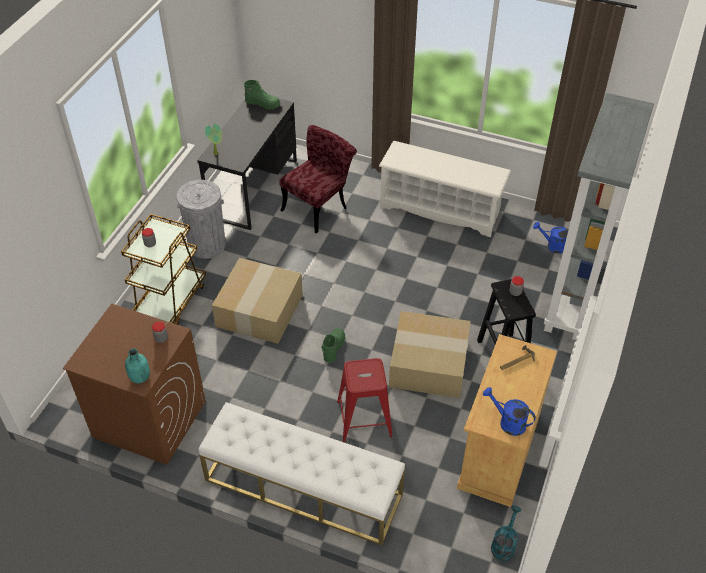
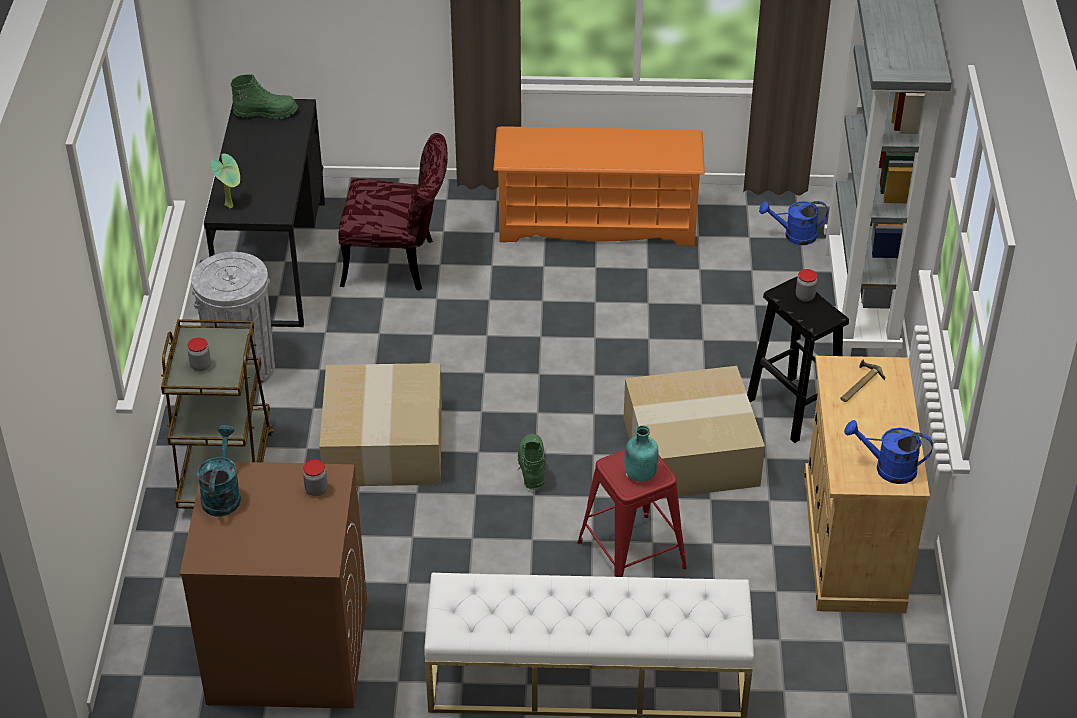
camera: 20 degrees left, 5 degrees down
(139, 377) = (314, 552): turquoise bottle -> turquoise bottle (639, 474)
(319, 206) = (399, 263): red chair -> red chair turned 75 degrees clockwise
(441, 209) = (597, 222): white shoe rack -> orange shoe rack
(504, 544) = (920, 664): turquoise watering can -> turquoise watering can (222, 494)

